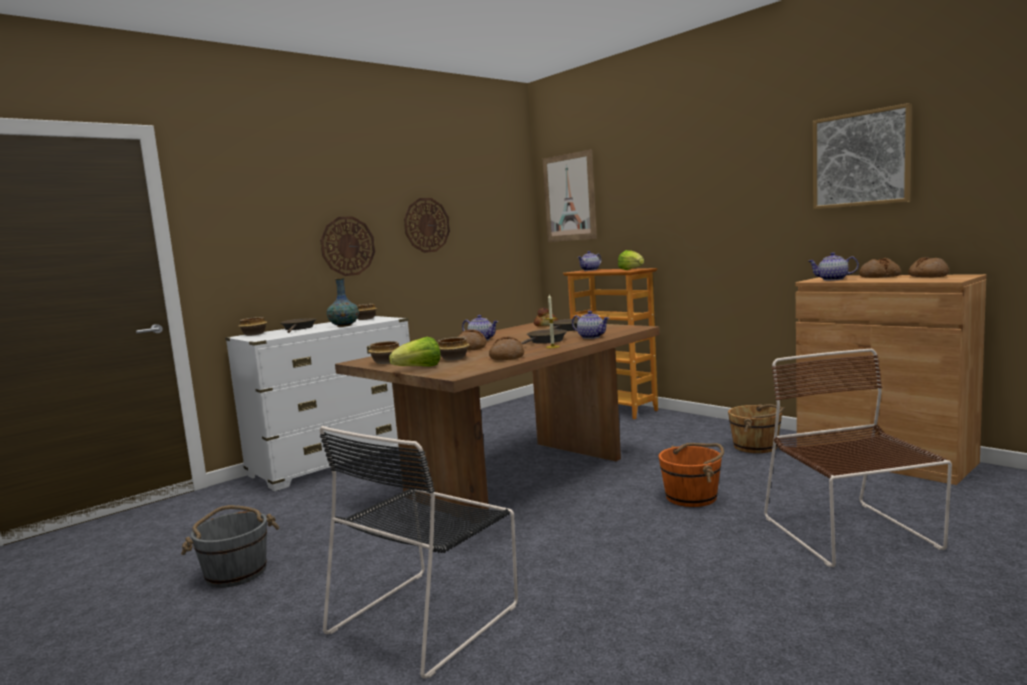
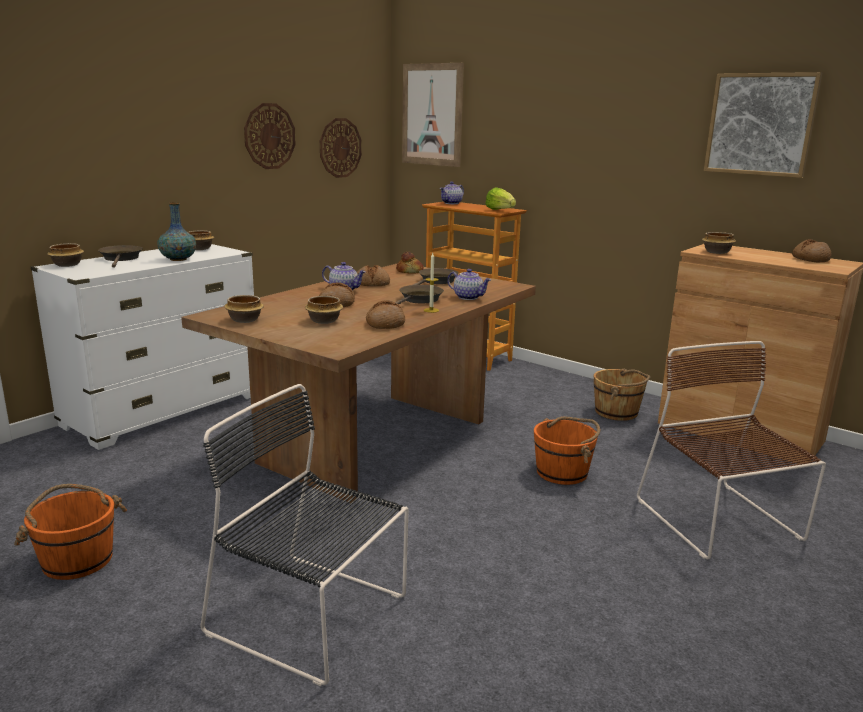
camera: 10 degrees left, 10 degrees up
(236, 572) = (77, 559): grey bucket -> orange bucket
(347, 246) = (178, 158): wall clock -> wall clock (340, 148)
(419, 368) = (289, 334): lettuce -> none
(428, 616) = (313, 617): black chair -> black chair turned 90 degrees clockwise
(832, 279) = (717, 252): teapot -> bowl
(879, 276) = (762, 252): bread -> bread (372, 283)

